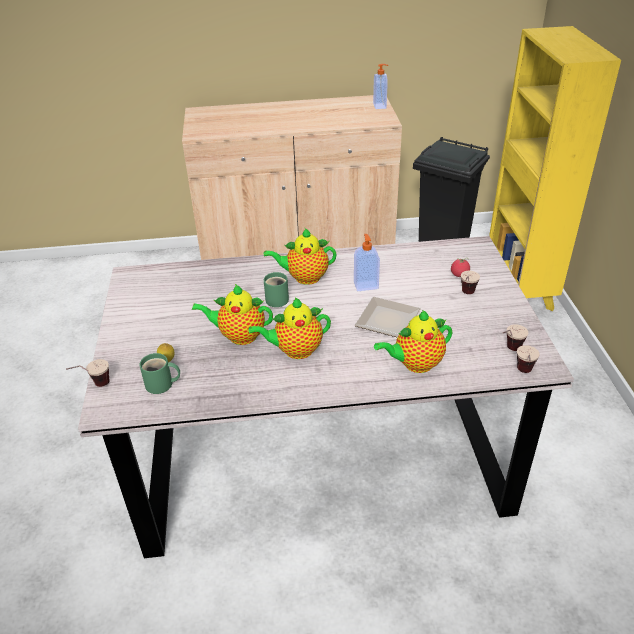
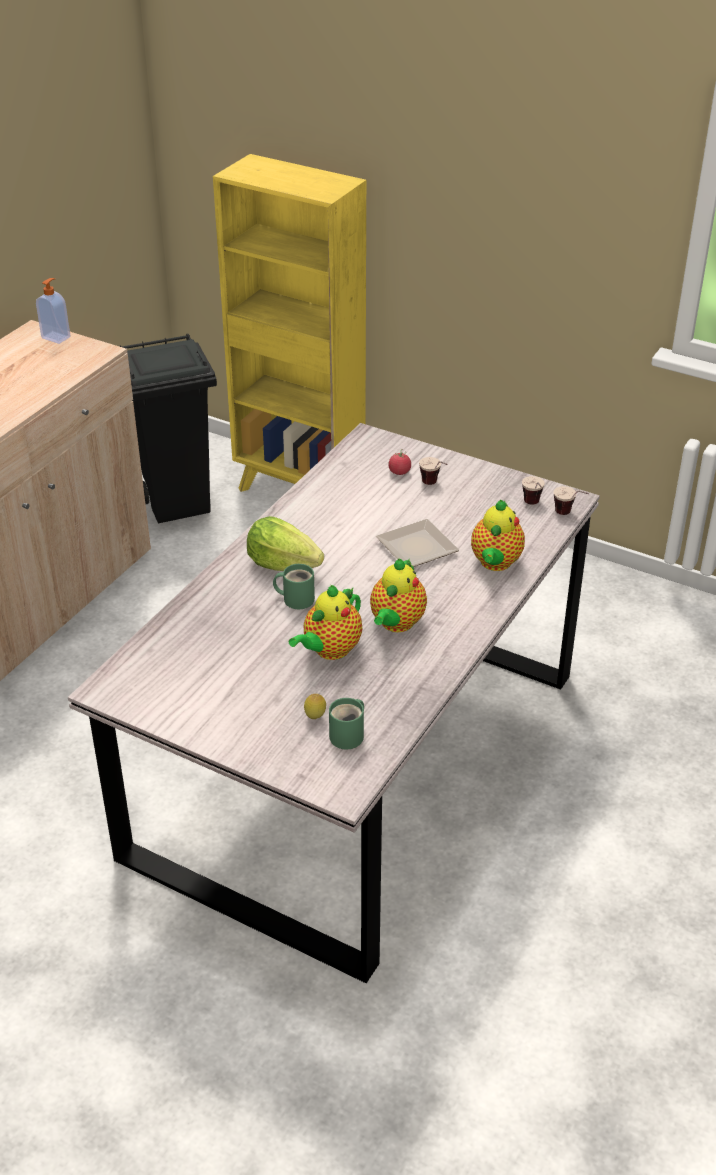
camera: 55 degrees left, 0 degrees up
(94, 386) = (296, 787): cup -> none
(304, 277) = (283, 564): teapot -> lettuce
(365, 285) = (346, 533): soap dispenser -> none

